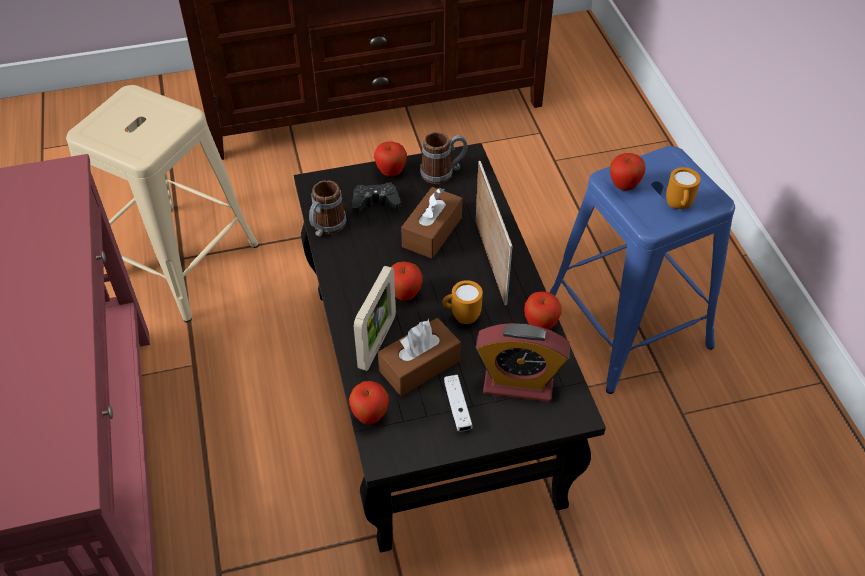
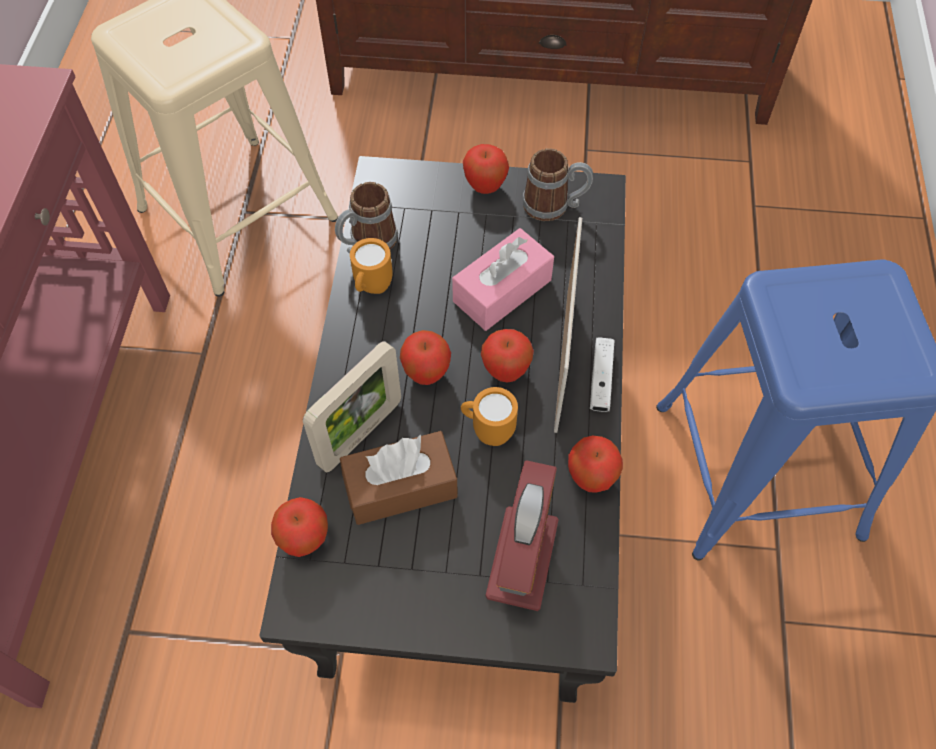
camera: 20 degrees right, 10 degrees up
(376, 203) = (446, 226): black game controller -> none
(432, 232) = (502, 291): brown tissue box -> pink tissue box
(457, 407) = (424, 567): white game controller -> white game controller (601, 379)
(518, 383) = (522, 559): alarm clock -> alarm clock turned 105 degrees counterclockwise
(624, 186) = (790, 307): apple -> apple (505, 371)
(678, 207) = (860, 365): orange mug -> orange mug (371, 289)

